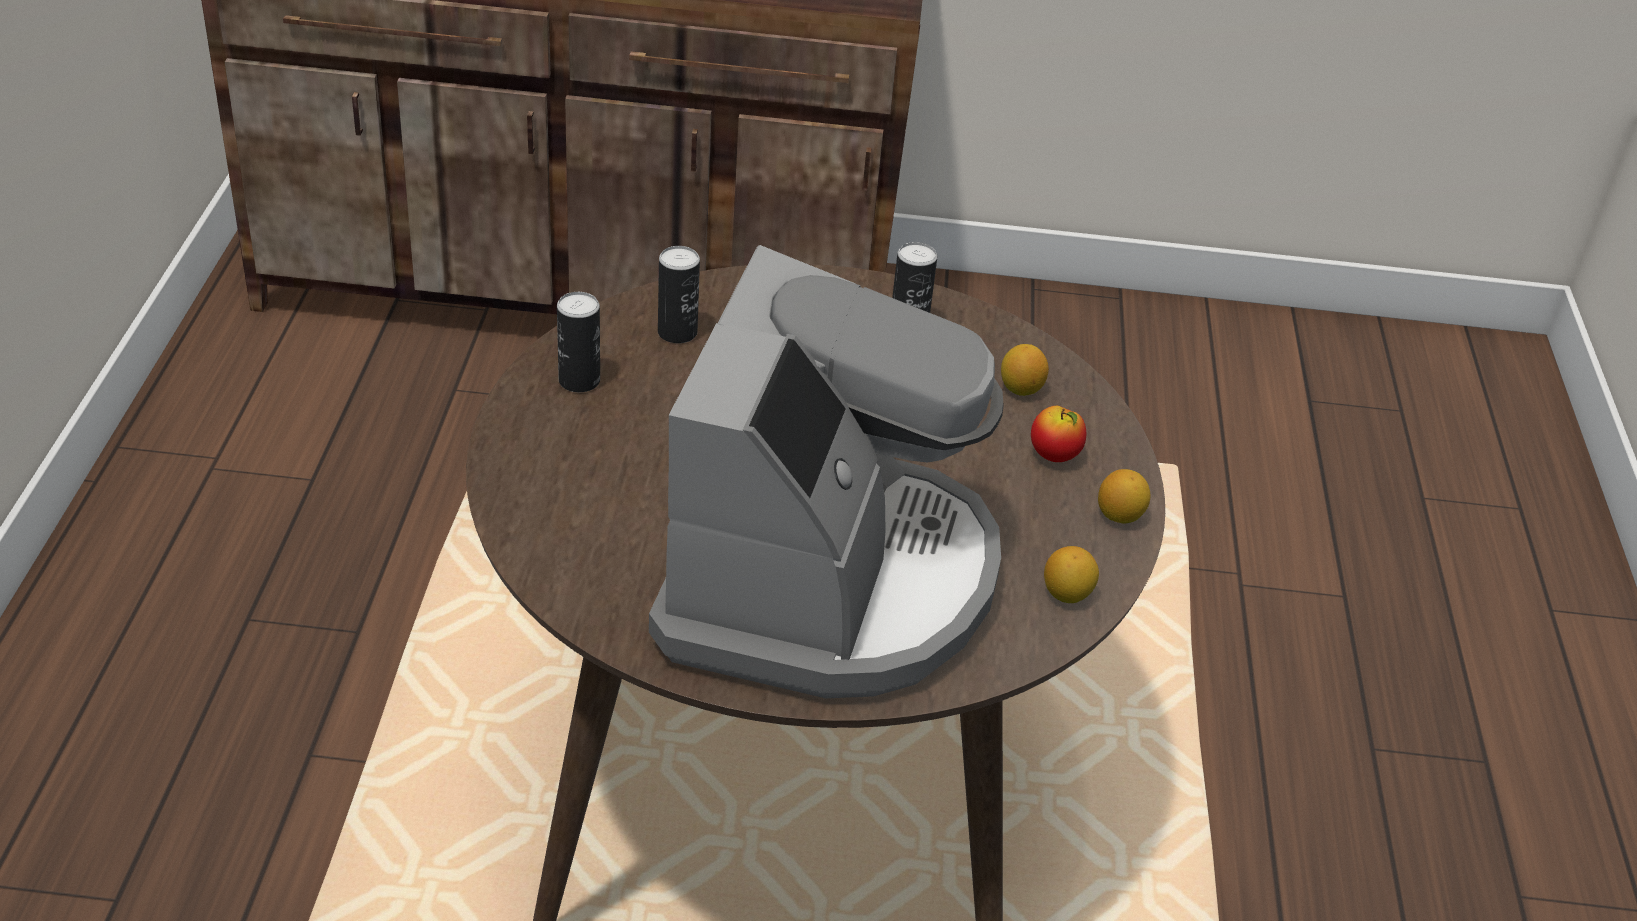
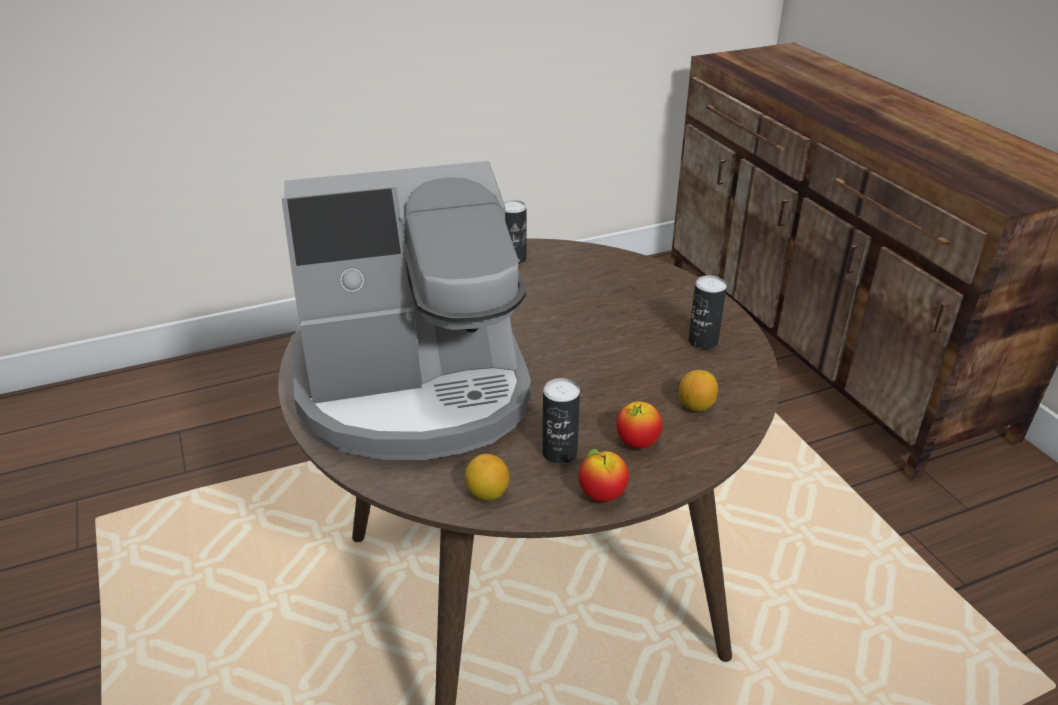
camera: 65 degrees right, 5 degrees down
(677, 332) = (591, 271): can -> can (559, 453)
(1119, 516) = (602, 494): lemon -> apple

